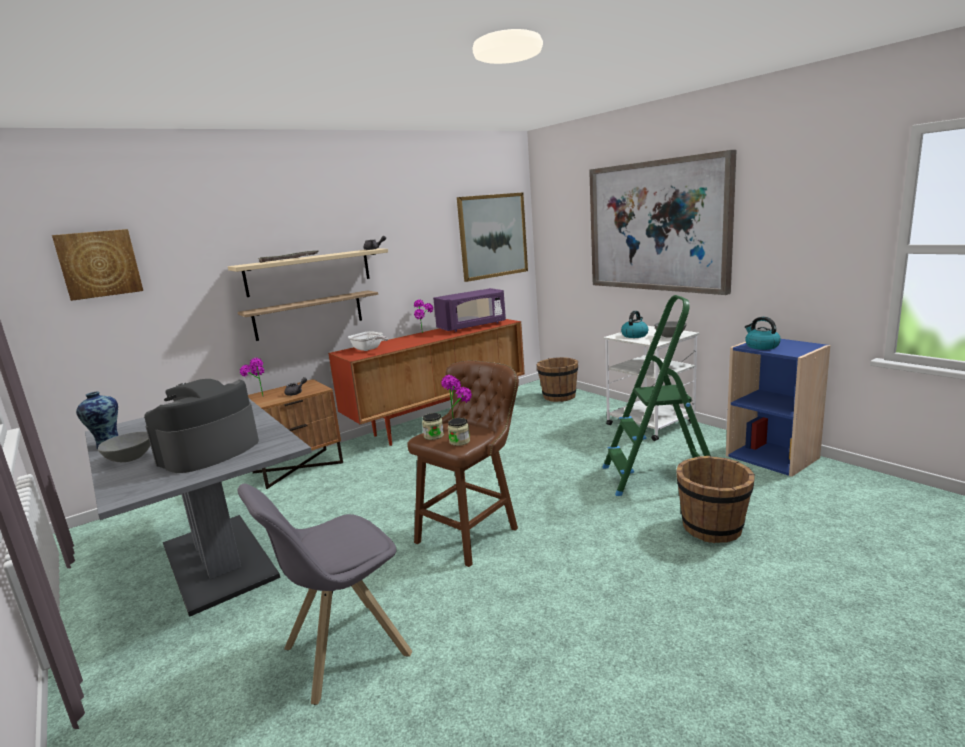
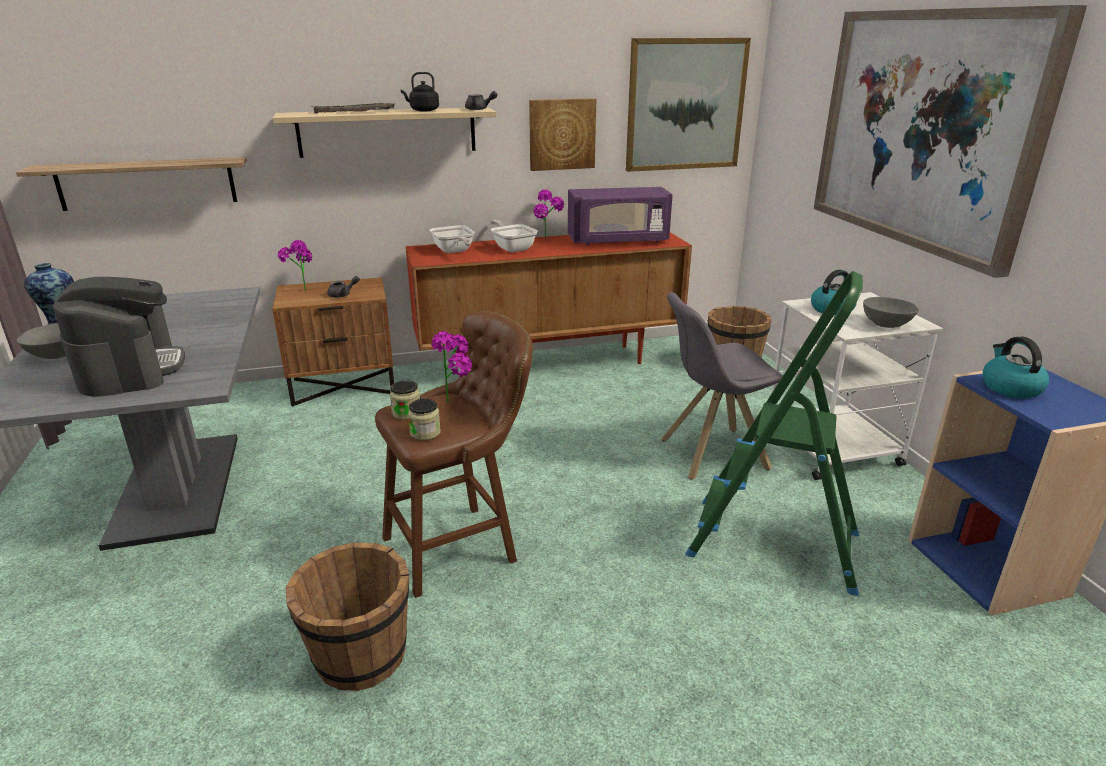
camera: 20 degrees right, 10 degrees up
(99, 264) = (115, 94): picture -> picture (562, 134)
(209, 452) = (130, 369): coffee machine -> coffee machine turned 105 degrees clockwise
(309, 315) = (383, 191): shelf -> shelf (147, 183)
(336, 253) = (423, 110): none -> black kettle
(345, 651) = (200, 661): grey chair -> grey chair (712, 453)
(407, 341) = (512, 248): none -> frying pan
(712, 528) = (783, 662): brown bucket -> brown bucket (360, 657)

